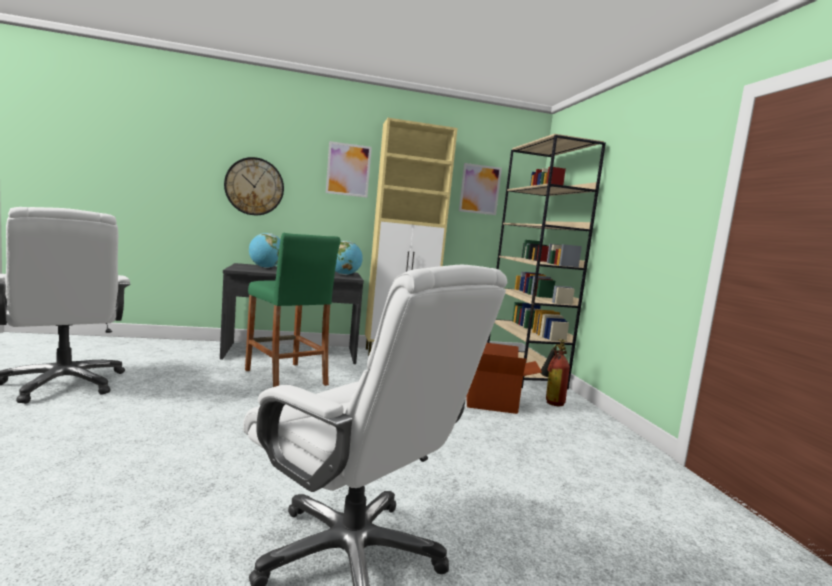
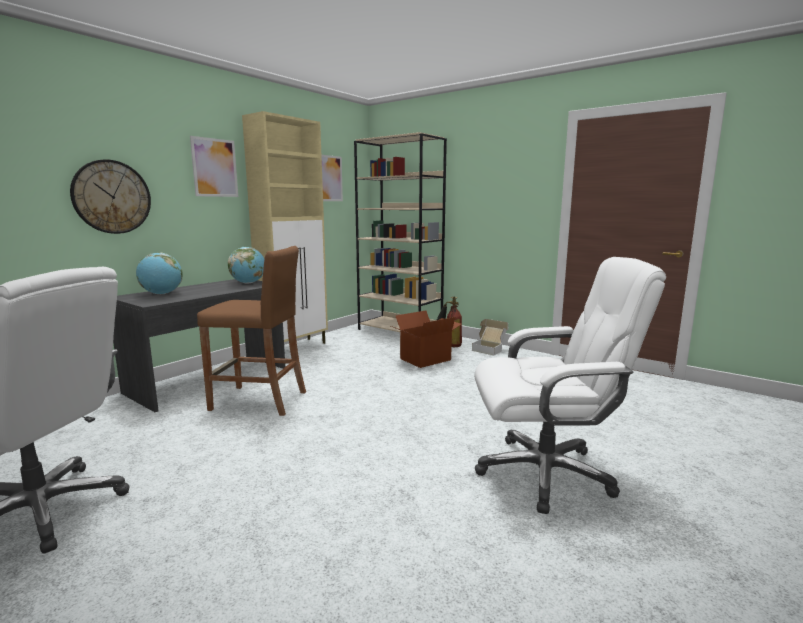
camera: 40 degrees left, 5 degrees up
(285, 377) = (258, 401): green stool -> brown stool
(592, 422) = (489, 349): none -> cardboard box

